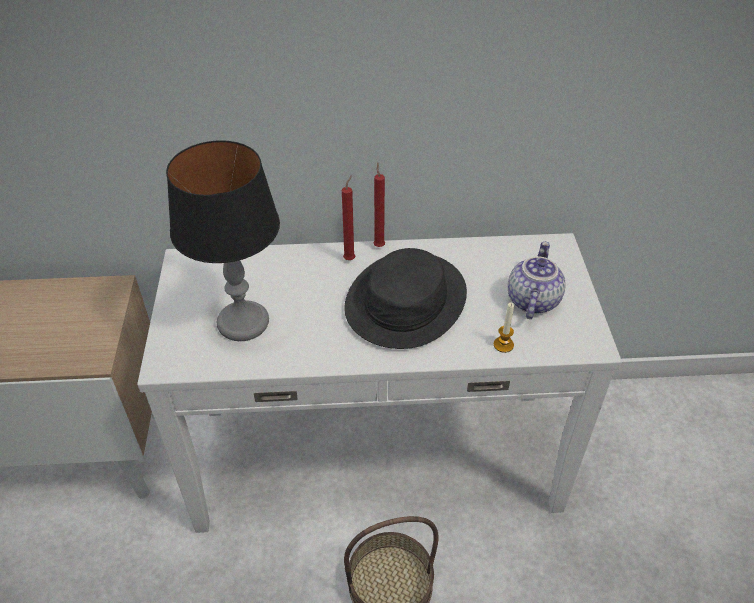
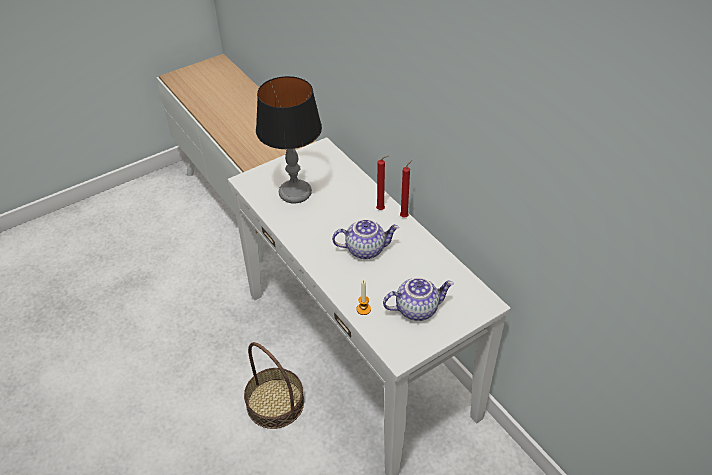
camera: 60 degrees right, 0 degrees up
(405, 301) = (365, 249): black hat -> teapot

